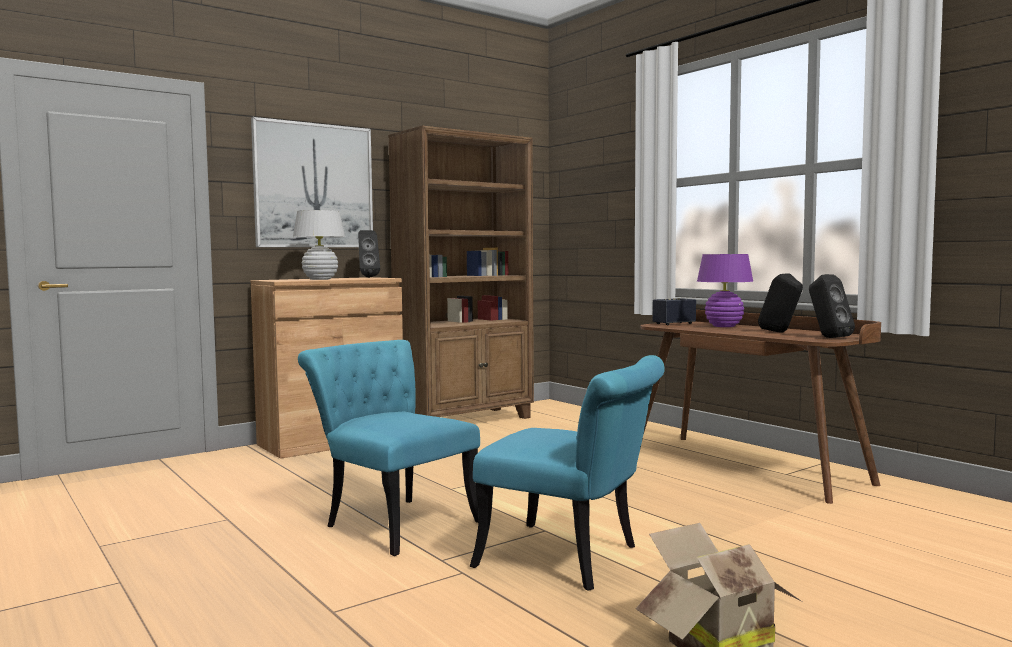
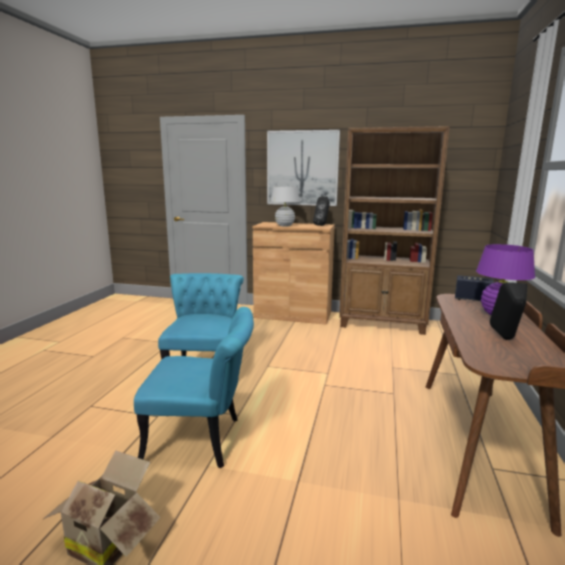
camera: 50 degrees right, 10 degrees up
(573, 559) = (203, 440): turquoise chair -> turquoise chair turned 75 degrees counterclockwise
(828, 337) = (511, 363): black speaker -> none

